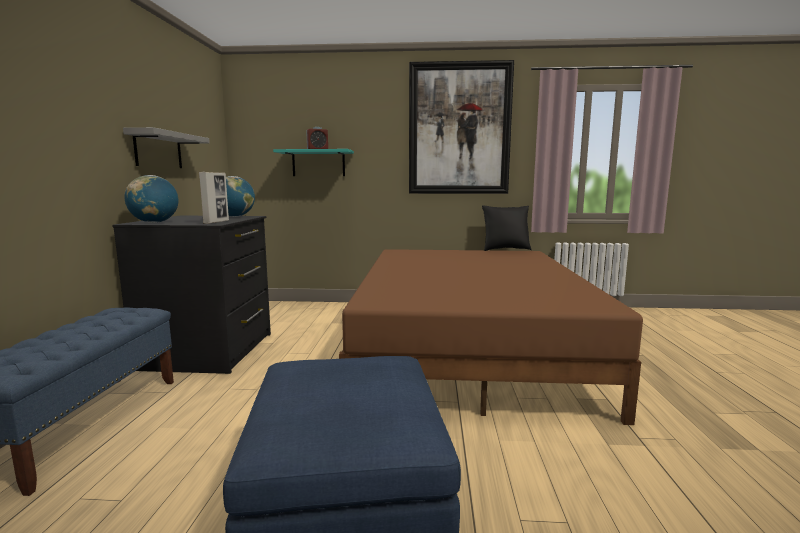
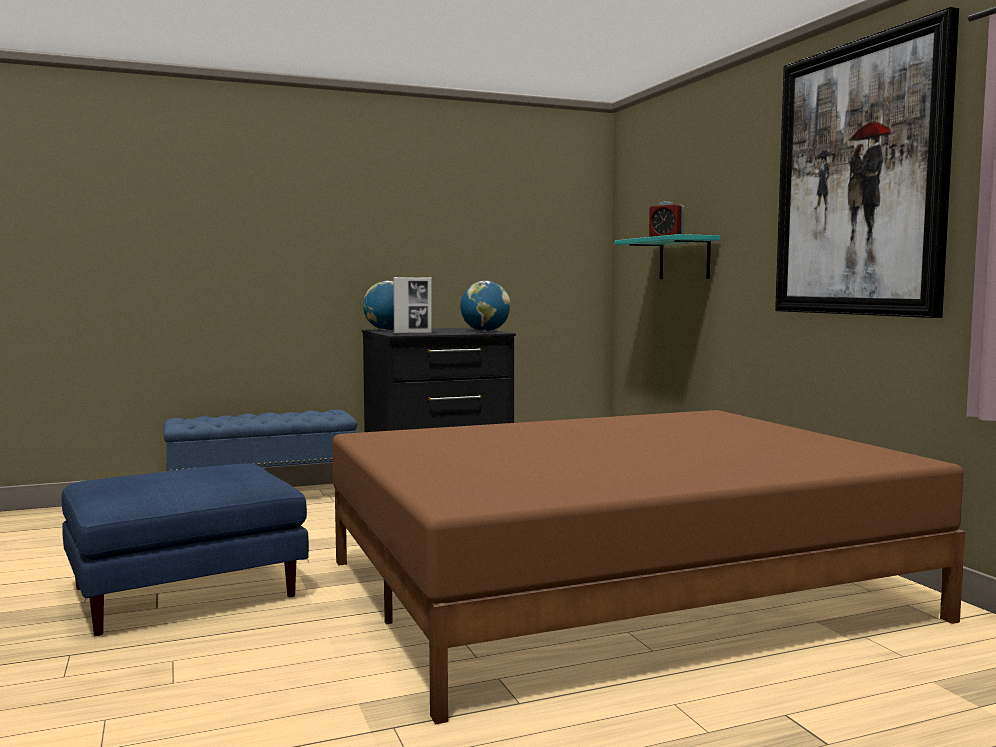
camera: 65 degrees right, 5 degrees down
(158, 150) = (454, 252): grey shelf -> none
(505, 249) = (895, 447): black pillow -> none

